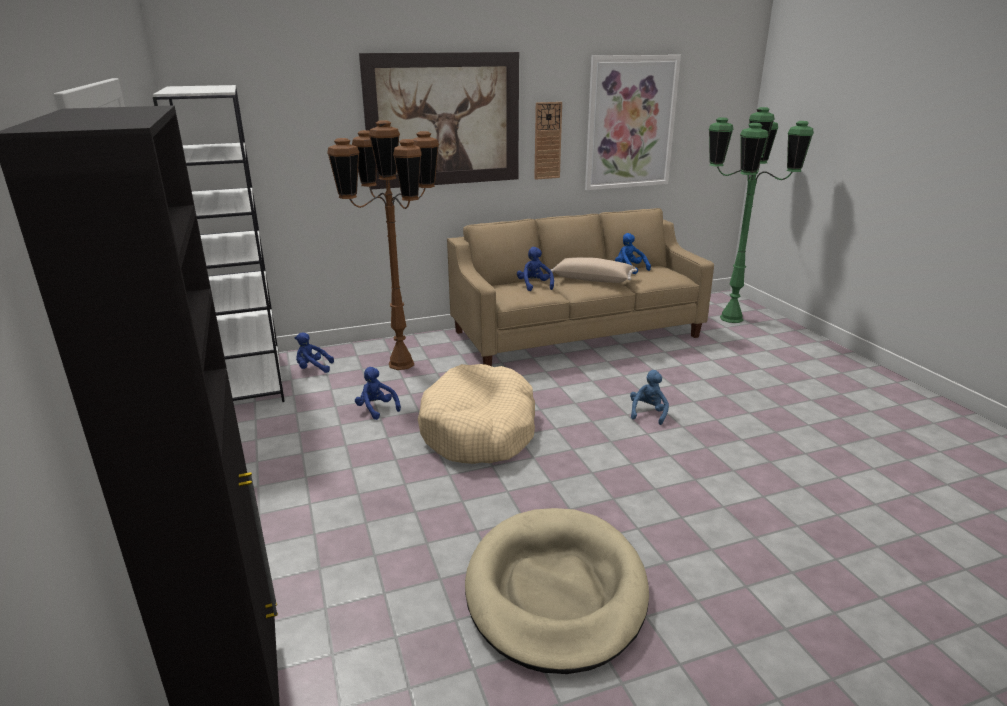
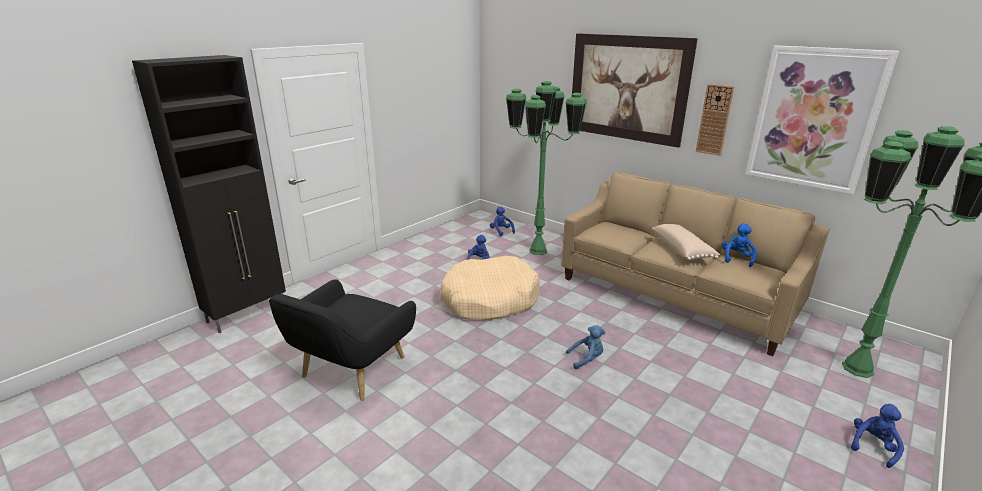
camera: 60 degrees right, 0 degrees up
(250, 380) = (471, 223): white bookcase -> none
(401, 364) = (538, 251): brown floor lamp -> green floor lamp
(534, 285) = (629, 234): blue plush toy -> blue plush toy (873, 446)
(556, 591) = (350, 371): beige dog bed -> black armchair

